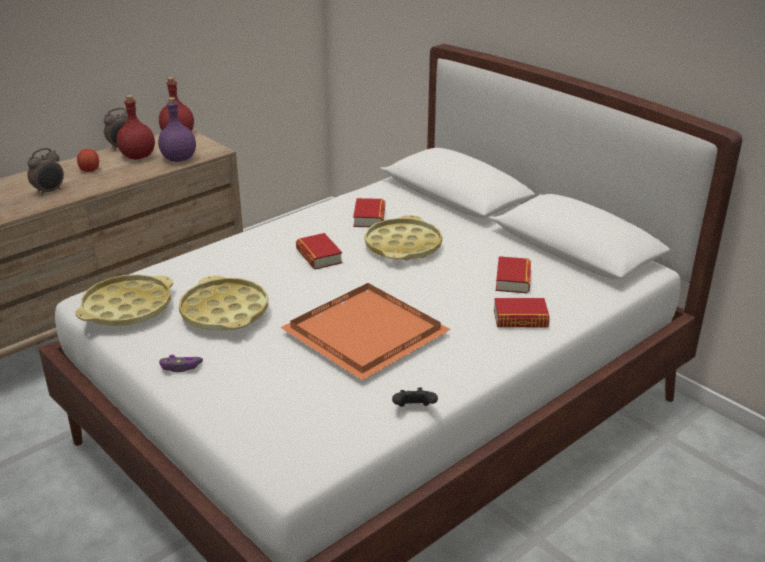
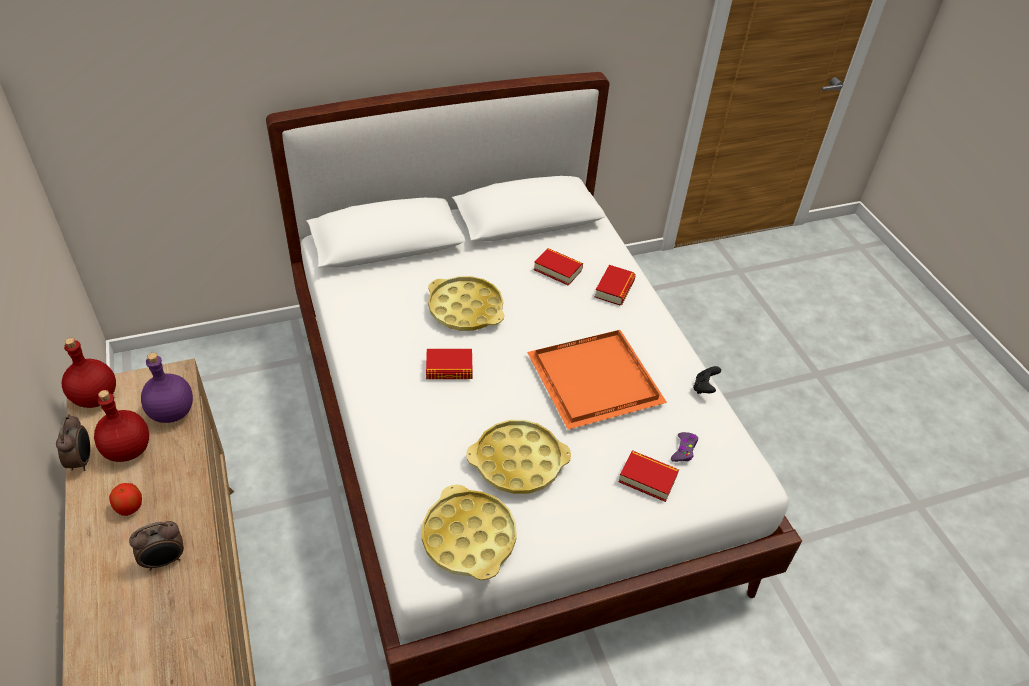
camera: 70 degrees left, 15 degrees up
(50, 191) = (165, 561): alarm clock -> alarm clock turned 90 degrees clockwise
(180, 367) = (589, 517): purple game controller -> purple game controller (684, 450)
(369, 217) = (394, 311): book -> book (647, 479)

